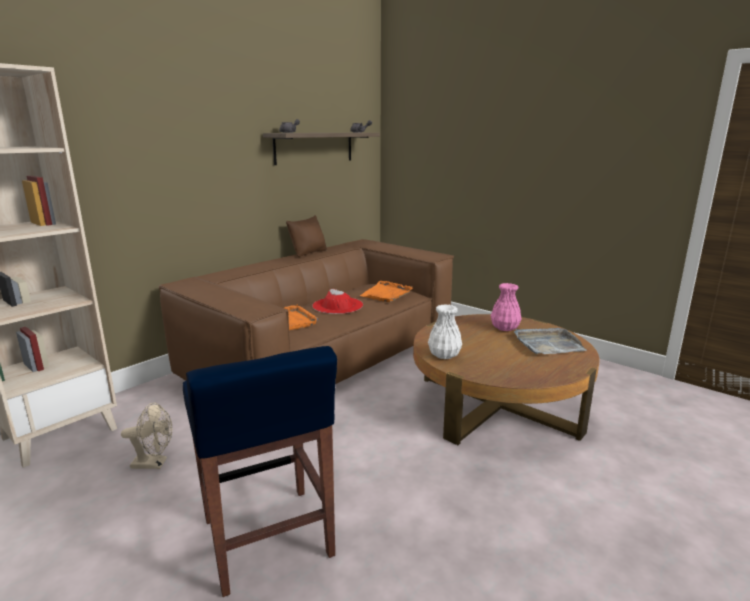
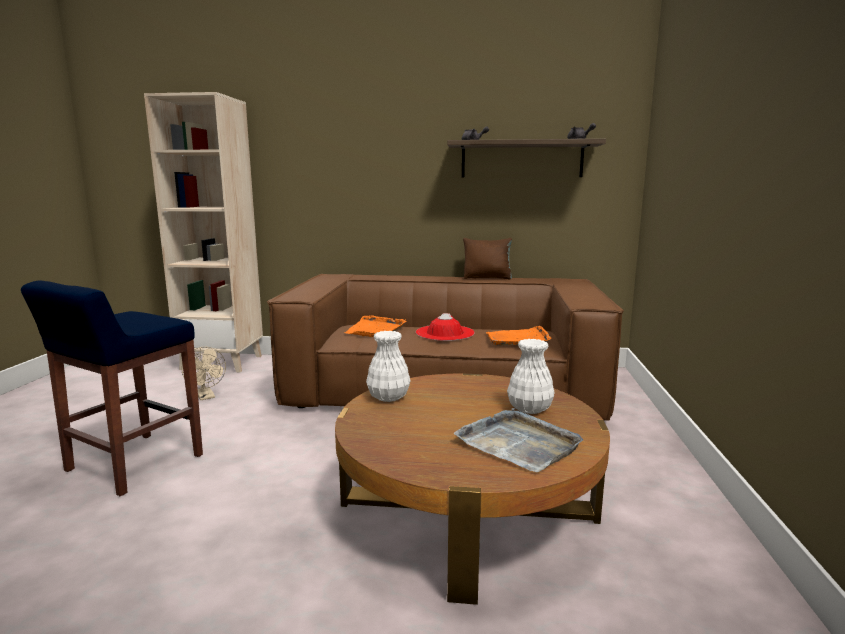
camera: 55 degrees right, 5 degrees down
(504, 328) = (530, 408): pink vase -> white vase

